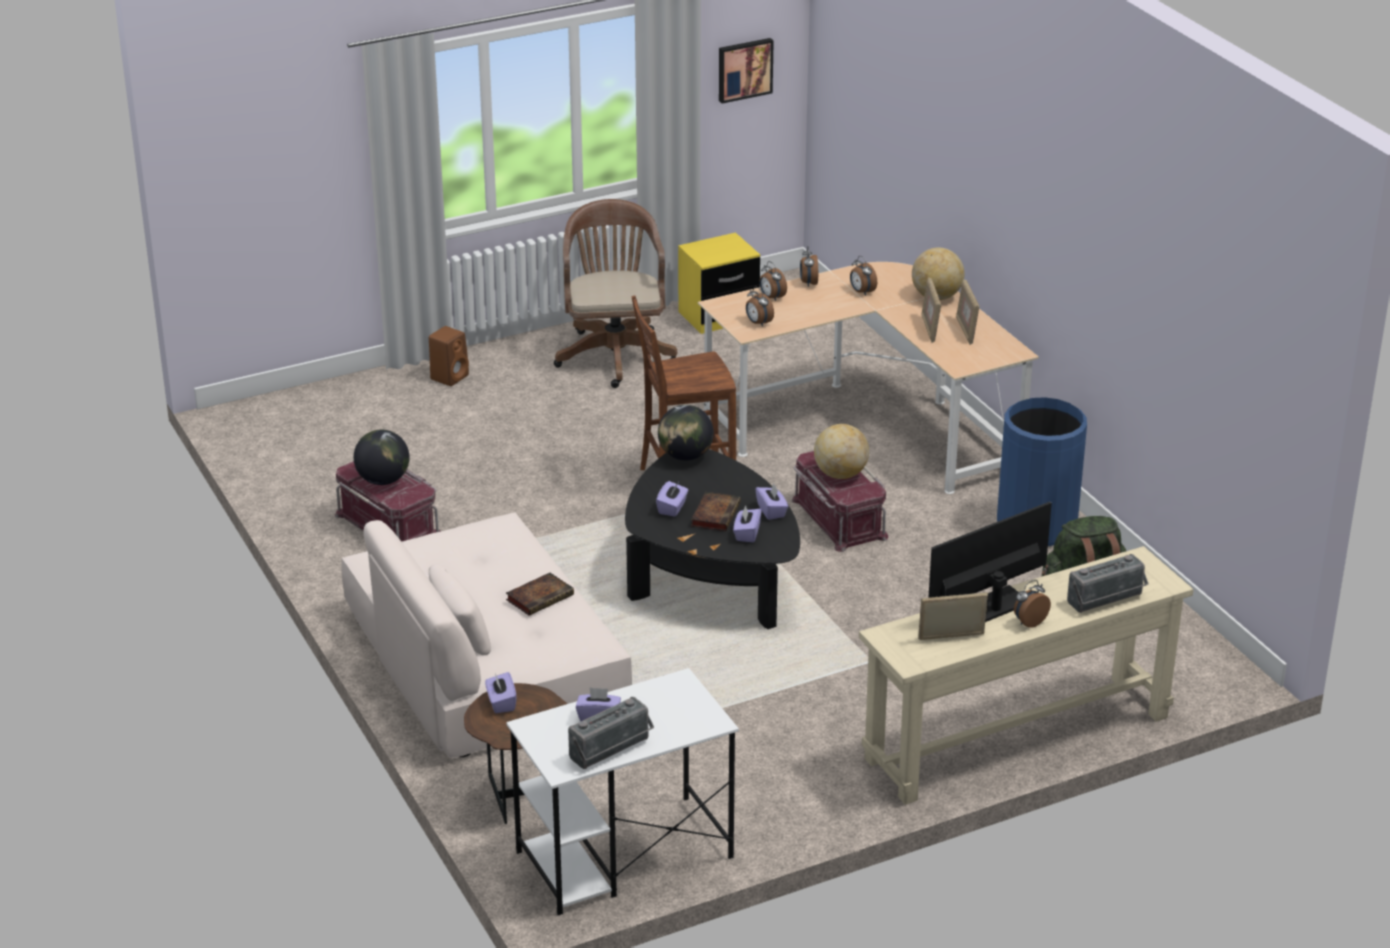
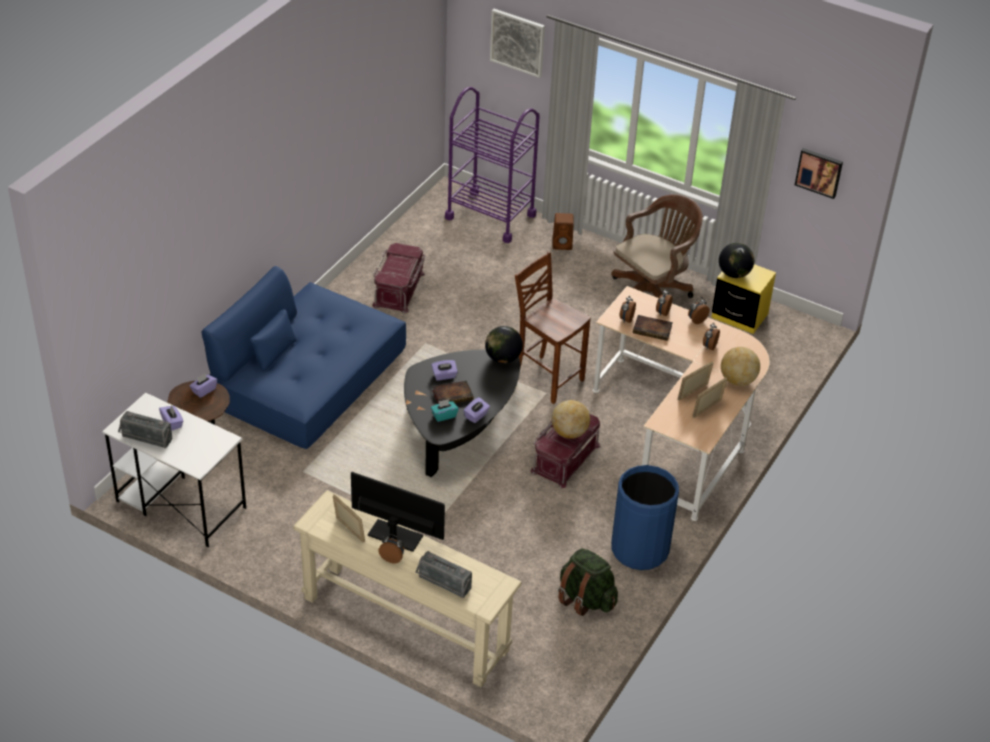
camera: 55 degrees right, 10 degrees up
(292, 118) = (517, 42): none -> picture
(329, 405) = (490, 216): none -> purple cart
(383, 480) = (399, 263): globe -> globe (734, 274)
(483, 658) = (308, 378): beige sofa -> blue sofa
(540, 597) = (326, 365): book -> book (653, 330)
(747, 534) = (444, 415): purple tissue box -> turquoise tissue box

